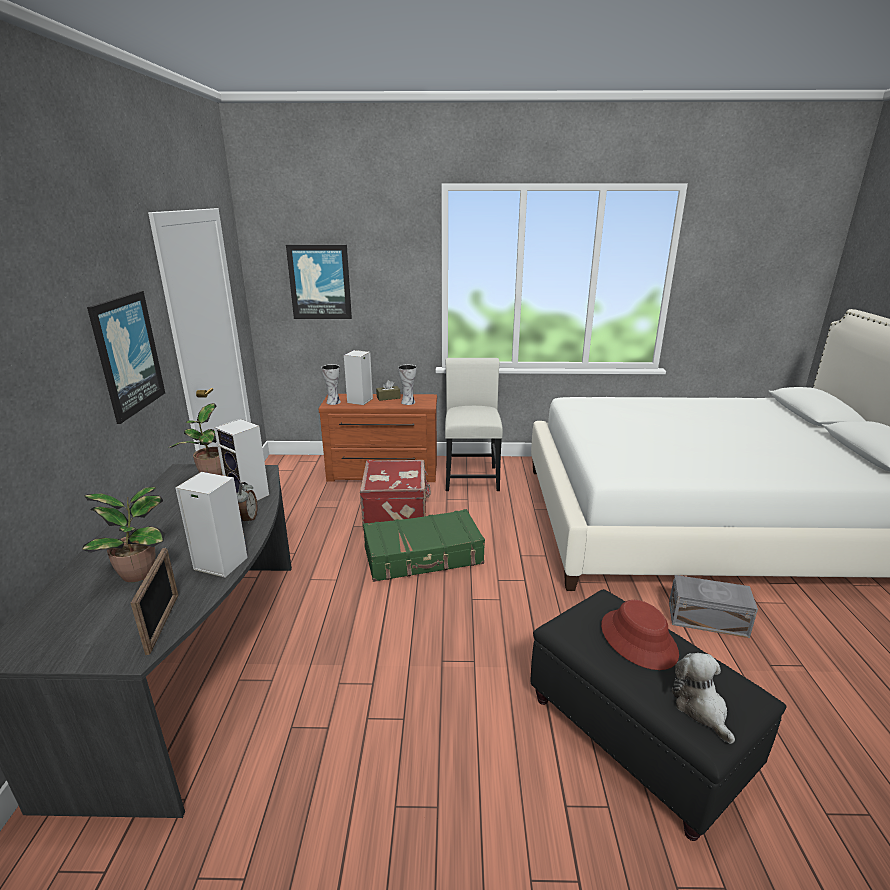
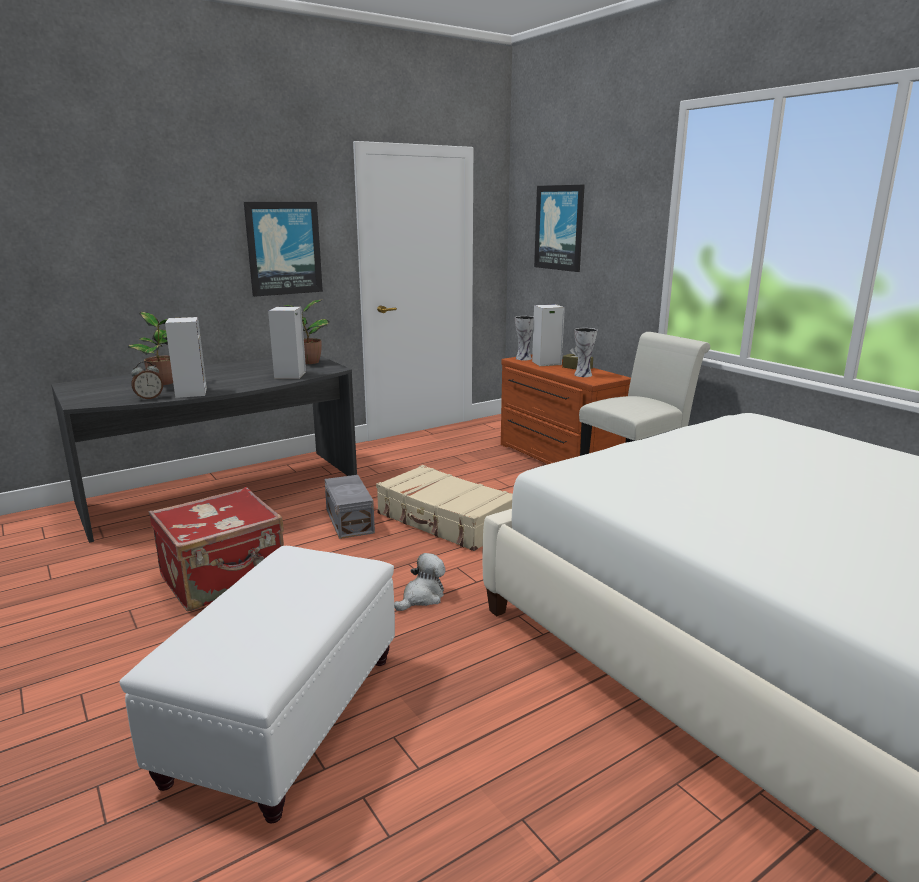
camera: 55 degrees right, 5 degrees down
(163, 623) = (114, 400): picture frame -> none
(248, 518) = (257, 383): alarm clock -> alarm clock (149, 398)
(397, 515) = (495, 488): red suitcase -> red suitcase (224, 579)
(423, 556) = (445, 521): green suitcase -> beige suitcase
(637, 736) = (284, 717): black ottoman -> white ottoman
(639, 639) = (305, 594): red hat -> none
(700, 708) = (211, 648): plush toy -> plush toy (422, 597)
(706, 618) = (565, 733): grey storage box -> grey storage box (350, 520)

